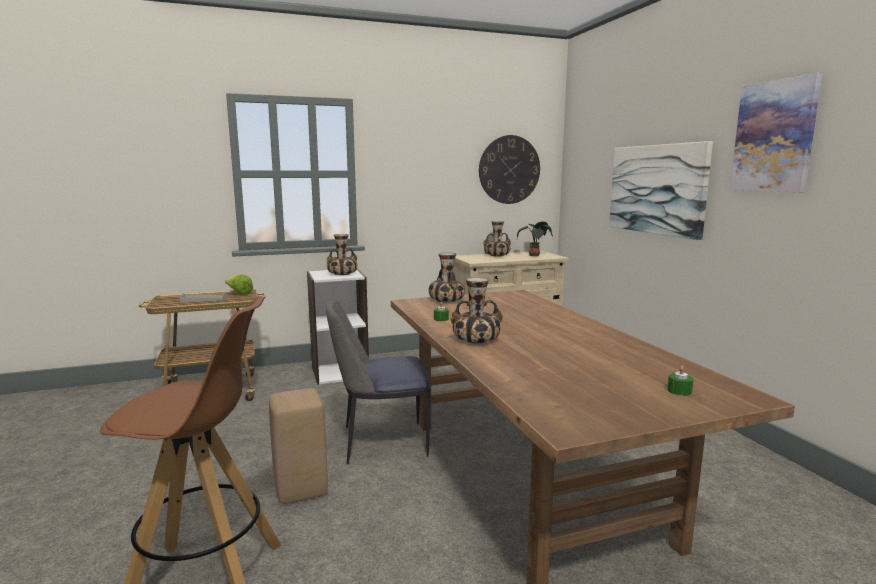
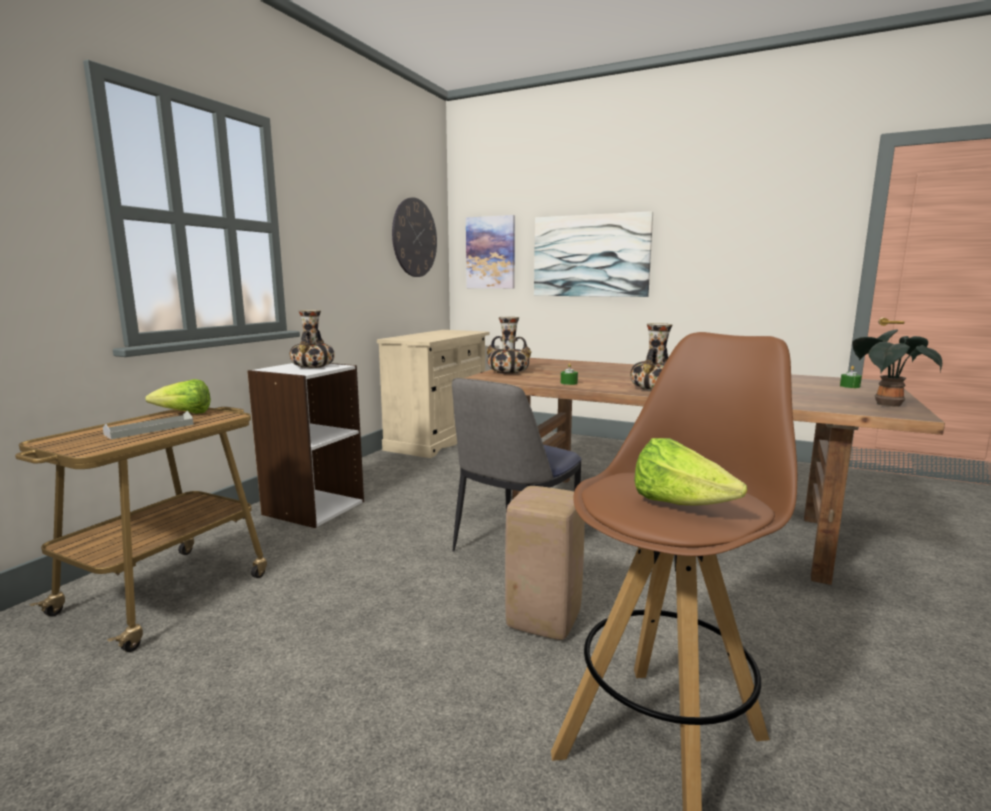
camera: 45 degrees left, 0 degrees up
(154, 406) = (679, 504): none -> lettuce
(496, 255) = (421, 335): vase -> none
(534, 255) = (455, 332): potted plant -> potted plant (885, 404)
(774, 136) = (714, 208): picture -> picture (490, 252)

